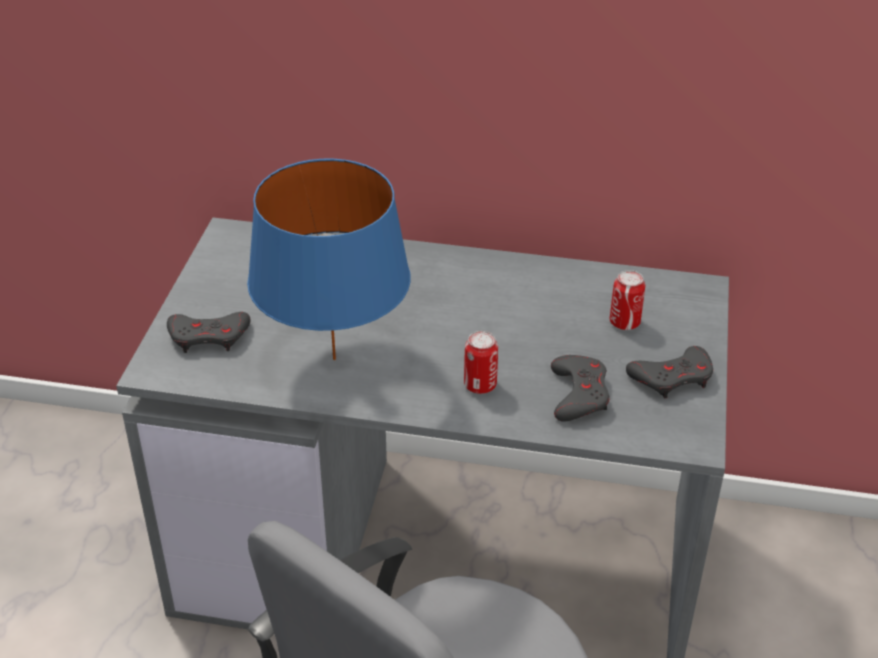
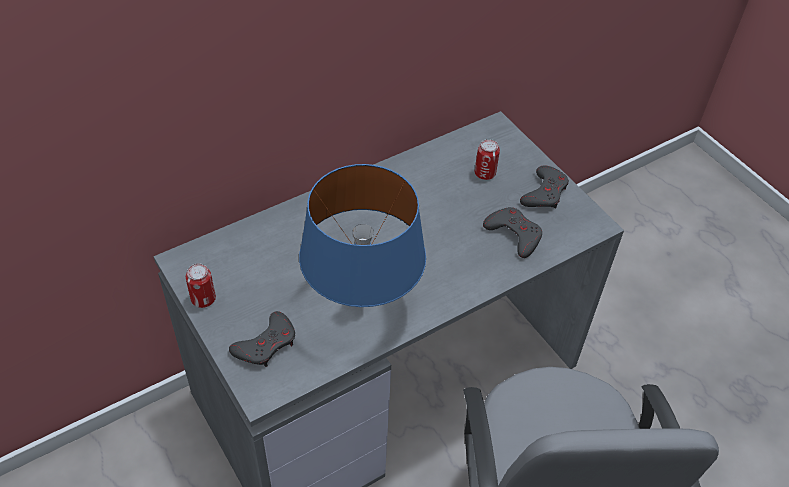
camera: 45 degrees left, 10 degrees up
(480, 385) = (460, 264): can -> can (203, 299)

